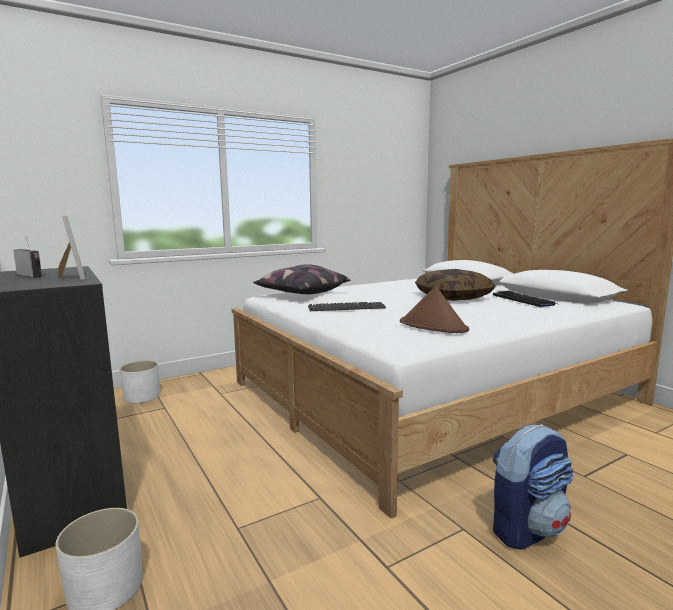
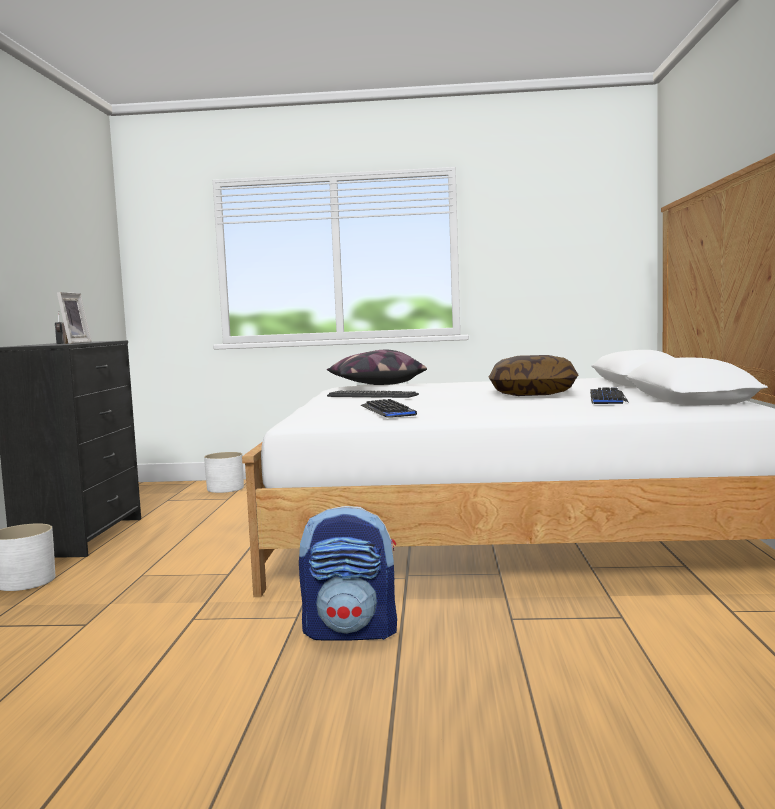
camera: 35 degrees right, 5 degrees down
(433, 326) = (388, 411): brown hat -> keyboard

